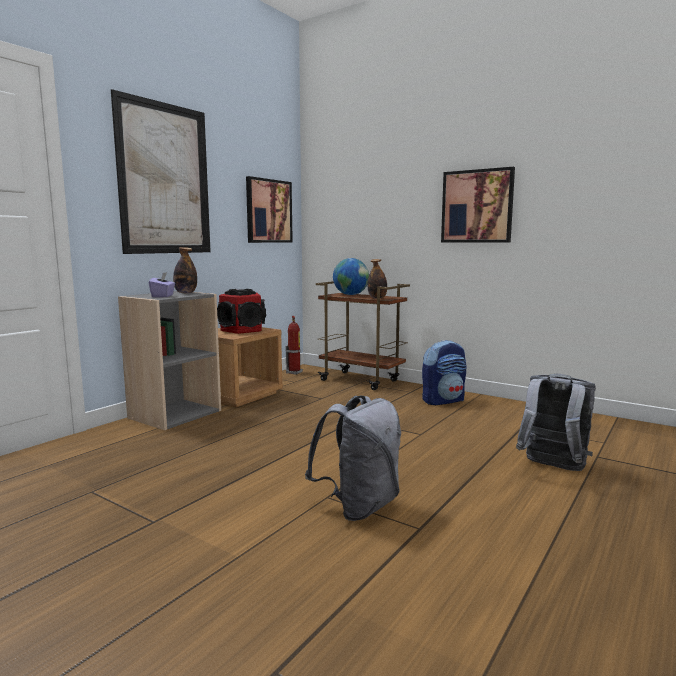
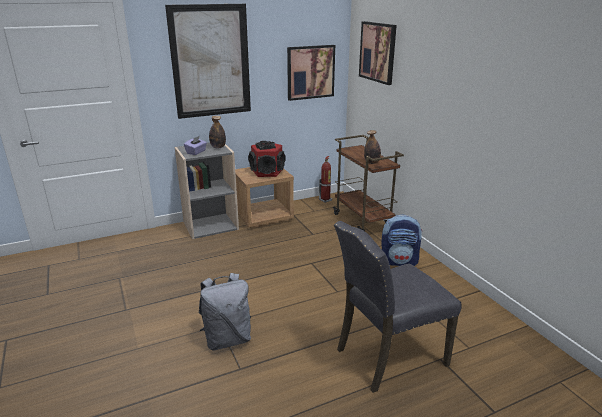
camera: 30 degrees right, 15 degrees up
(351, 295) = (362, 152): globe -> none
(477, 206) = (455, 100): picture -> picture (378, 52)
(552, 468) = (388, 356): grey backpack -> grey chair

